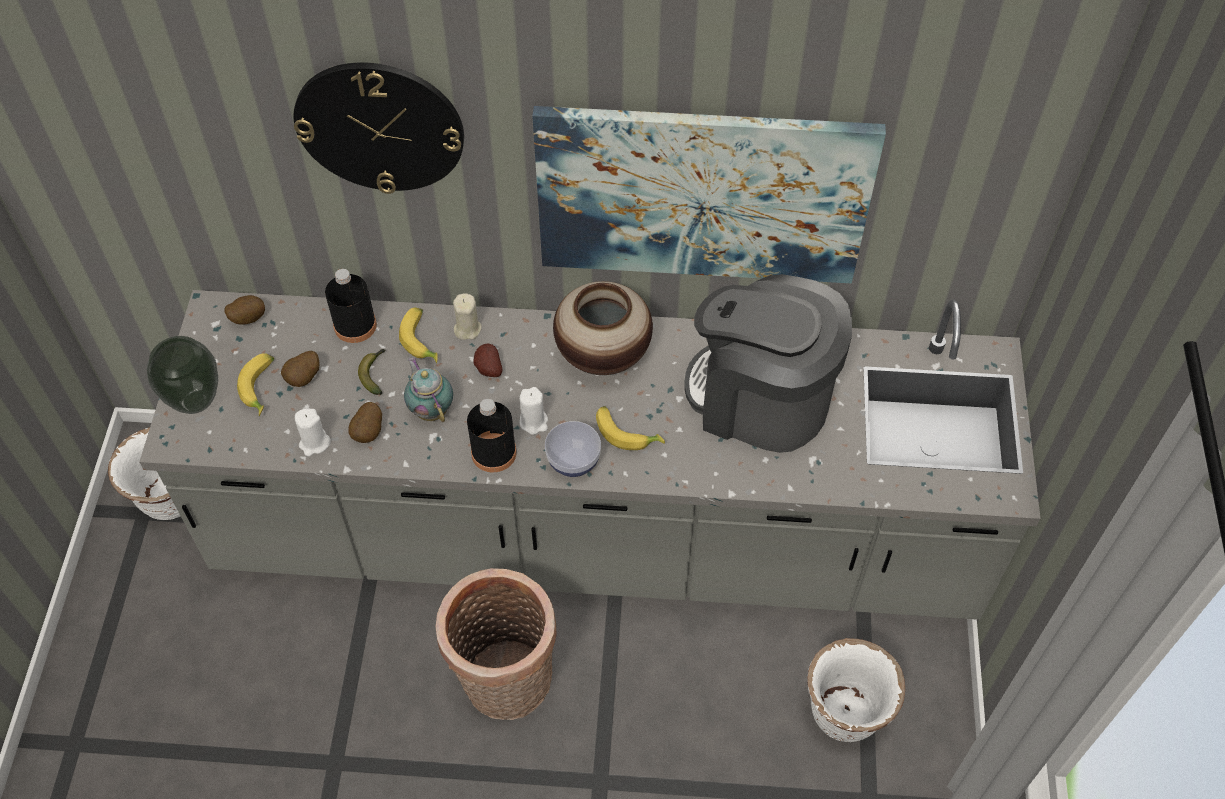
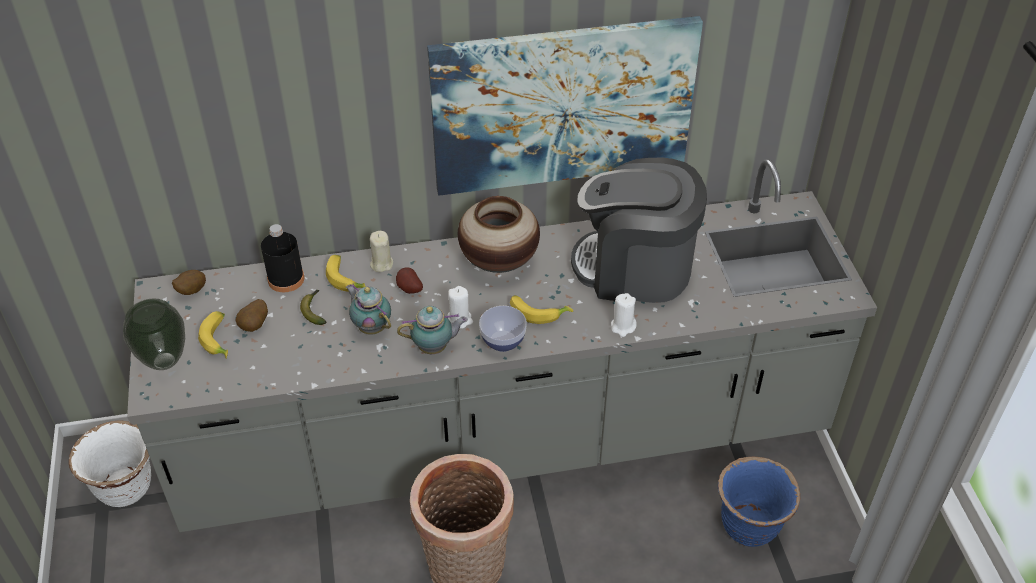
camera: 15 degrees left, 10 degrees down
(314, 443) = (279, 371): white candle -> white candle (623, 326)
(369, 432) = (324, 354): potato -> none
(380, 126) = (300, 87): wall clock -> none
(494, 453) = (435, 348): black bottle -> teapot
(844, 713) = (749, 526): white planter -> blue planter

